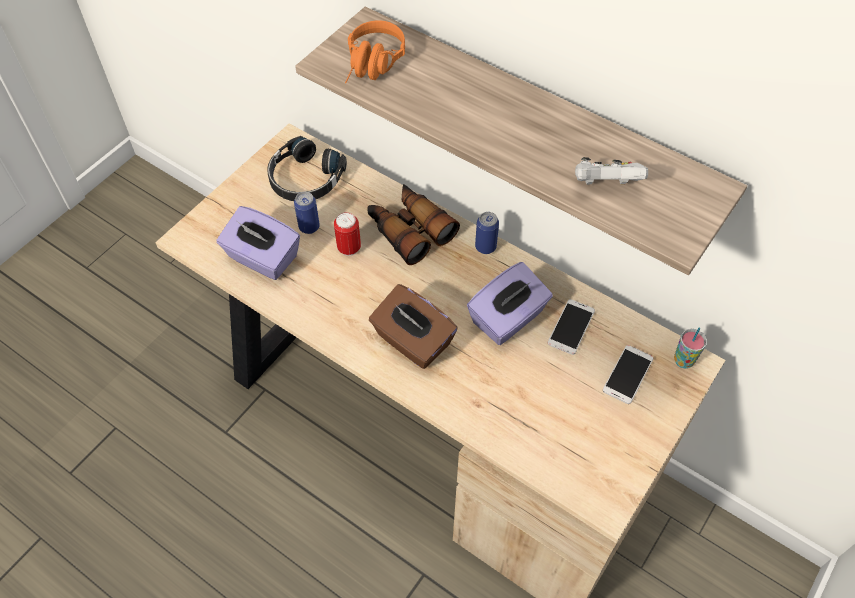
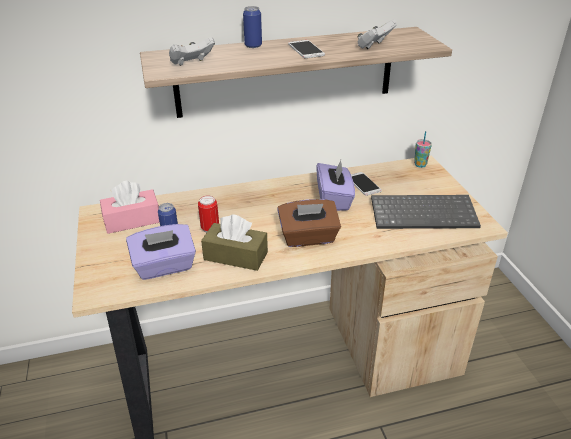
camera: 50 degrees left, 20 degrees down
(305, 179) = (132, 220): black headphones -> pink tissue box
(326, 300) = (235, 256): none -> brown tissue box
(372, 67) = (191, 63): orange headphones -> white game controller
(409, 229) = (229, 202): binoculars -> none
(485, 247) = (278, 184): can -> can (253, 45)
(570, 425) = (424, 213): none -> keyboard
(628, 374) = (411, 182): phone -> phone (306, 49)

